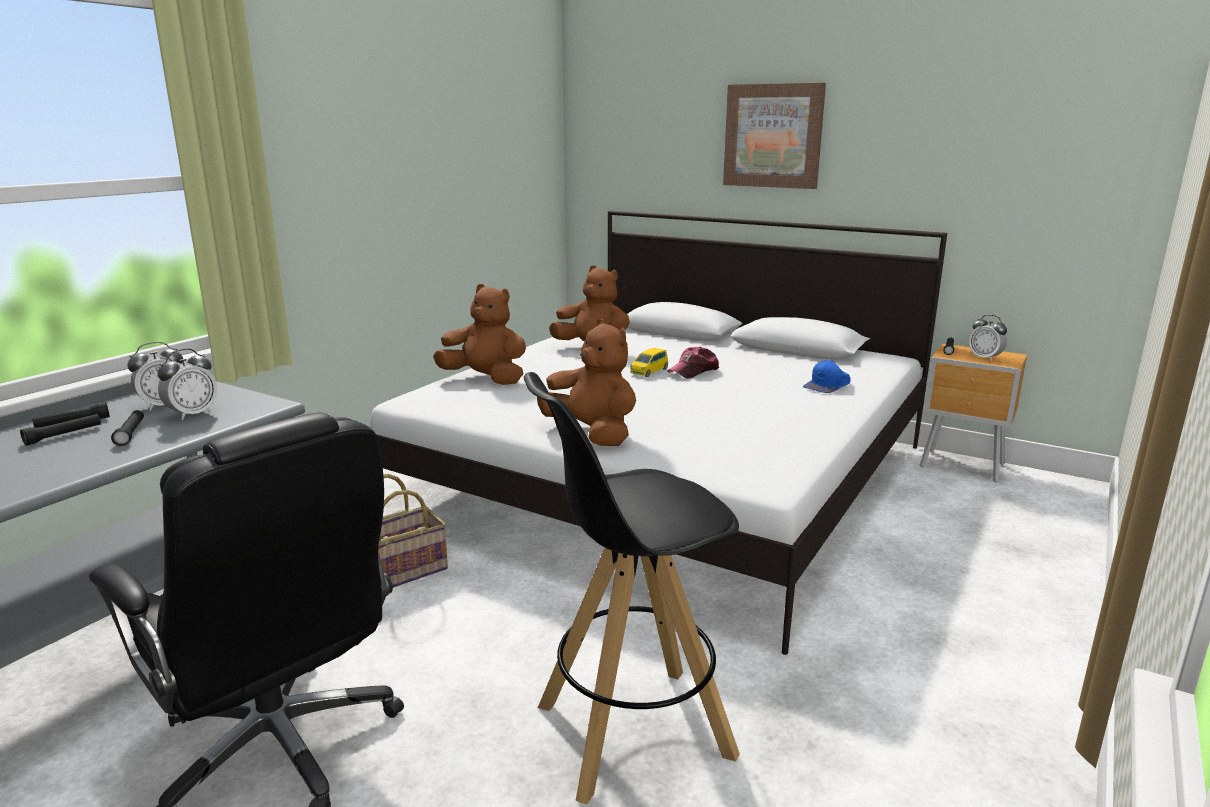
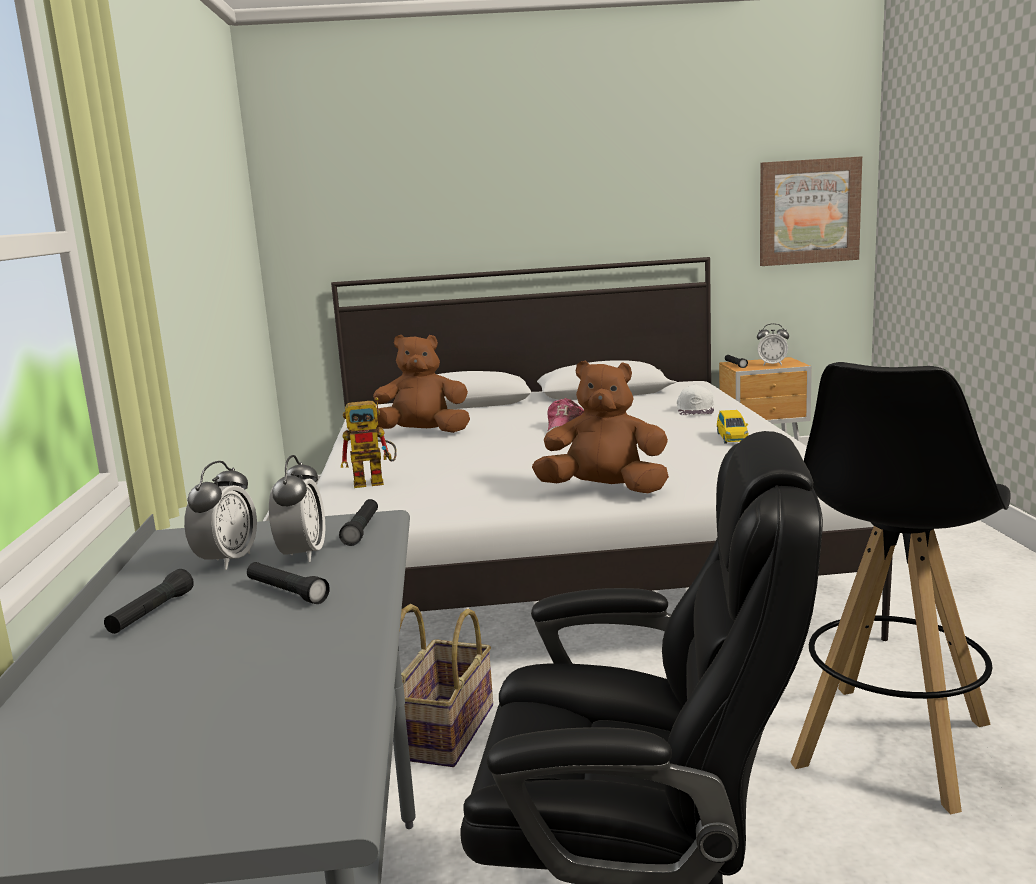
camera: 35 degrees left, 5 degrees down
(63, 435) = (188, 625): black flashlight -> black flashlight (362, 530)
(485, 379) = (376, 481): brown plush toy -> toy robot
(649, 371) = (526, 435): yellow toy car -> yellow toy car (732, 438)
(773, 136) = (524, 179): picture -> picture (809, 211)
(828, 385) = (696, 410): blue cap -> white cap

